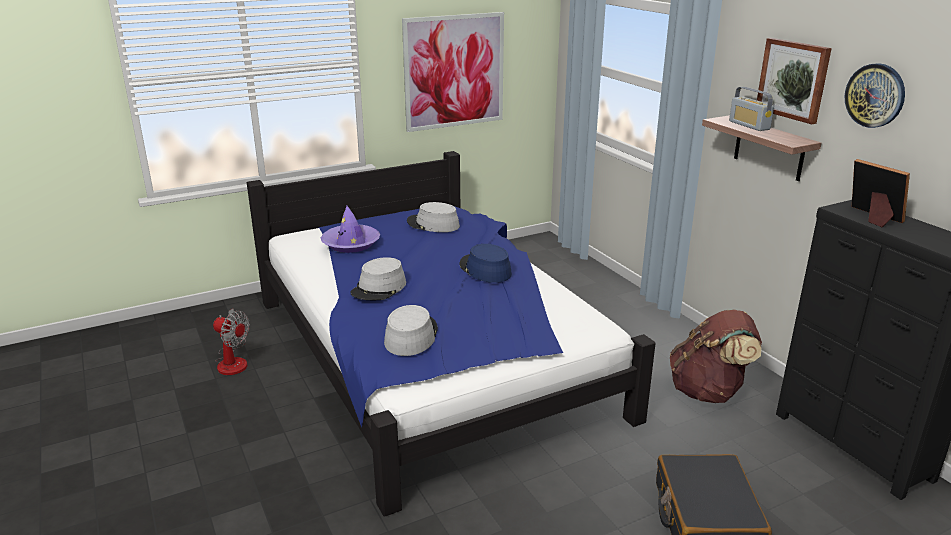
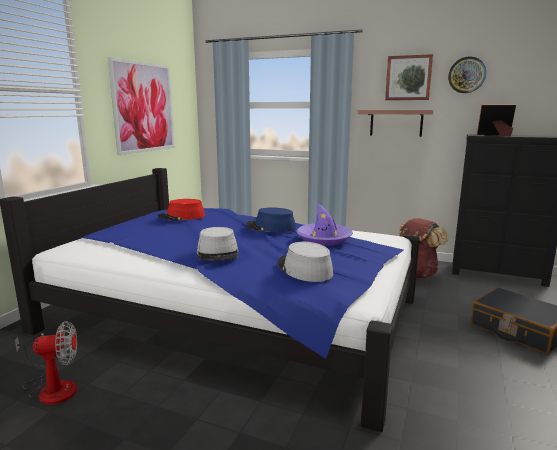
camera: 40 degrees left, 10 degrees down
(351, 244) = (135, 238): purple hat -> purple hat (324, 239)
(433, 224) = (181, 217): grey hat -> red hat
(749, 125) = (385, 109): radio -> none

